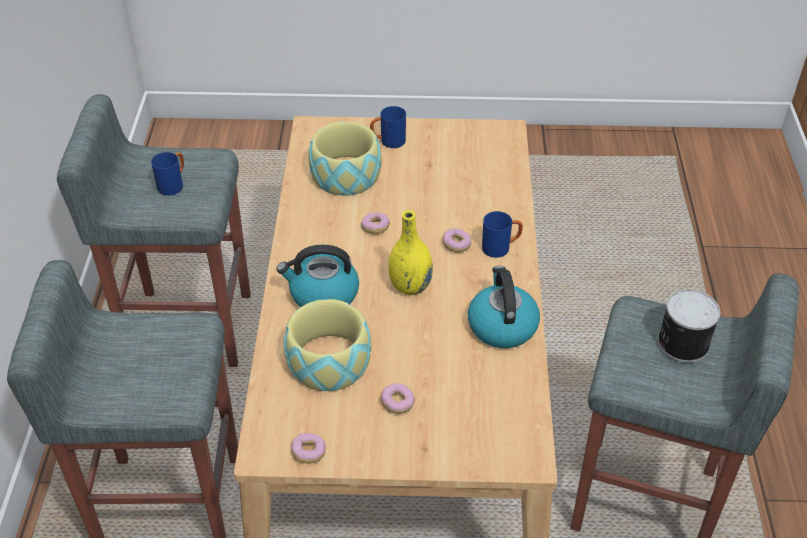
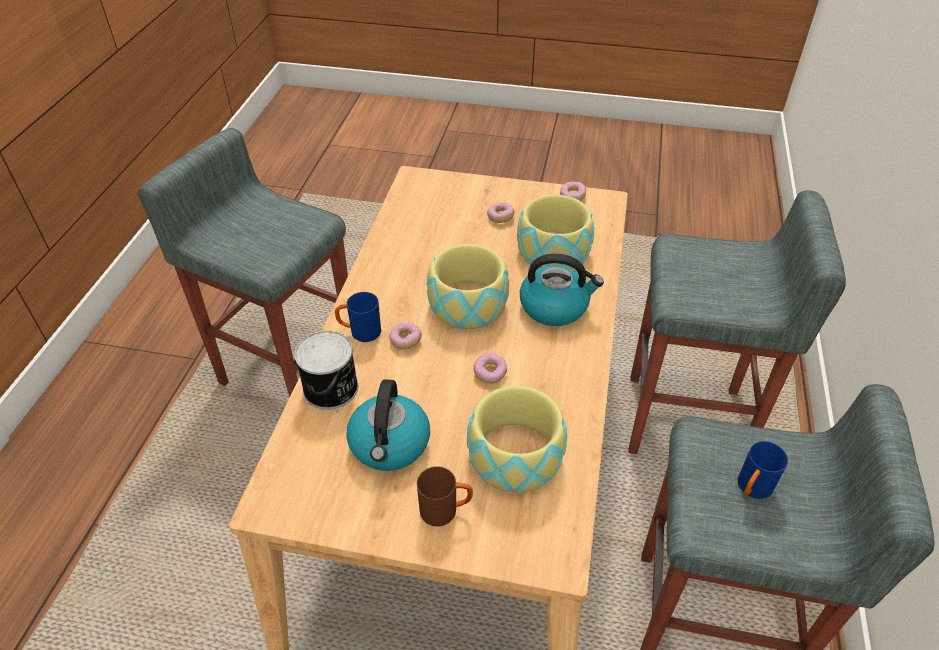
camera: 170 degrees left, 0 degrees up
(388, 142) = (445, 510): blue mug -> brown mug
(410, 286) = (467, 304): yellow vase -> bowl
(501, 325) = (393, 261): kettle -> kettle (390, 445)
(681, 342) = (246, 238): can -> can (332, 389)

